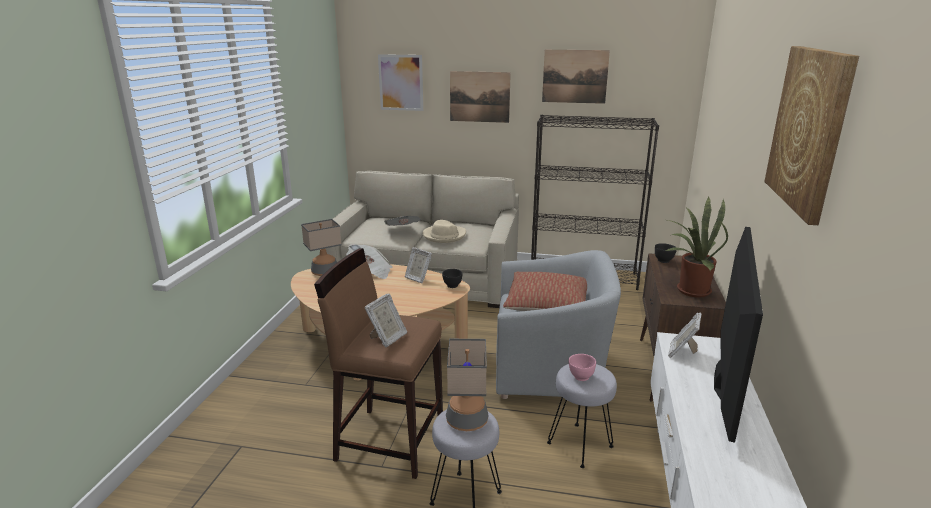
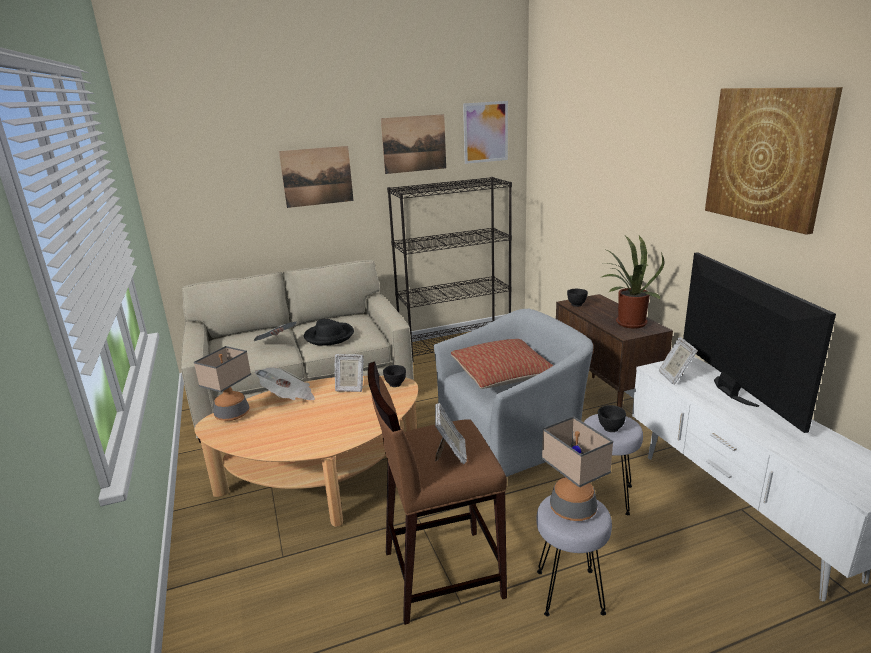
camera: 30 degrees left, 0 degrees up
(401, 82) = (219, 171): picture -> picture (485, 132)
(444, 236) = (329, 336): beige hat -> black hat
(580, 377) = (610, 429): pink bowl -> black bowl

